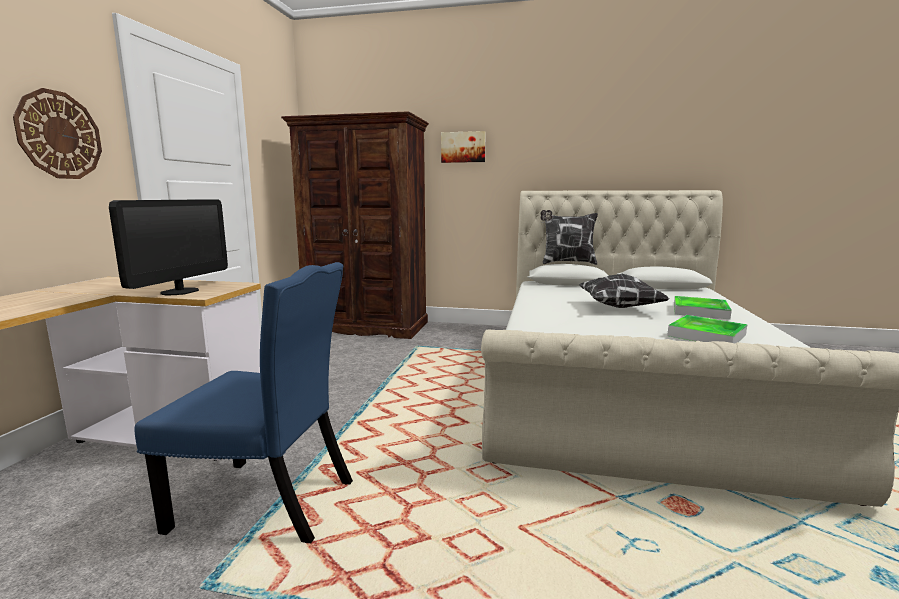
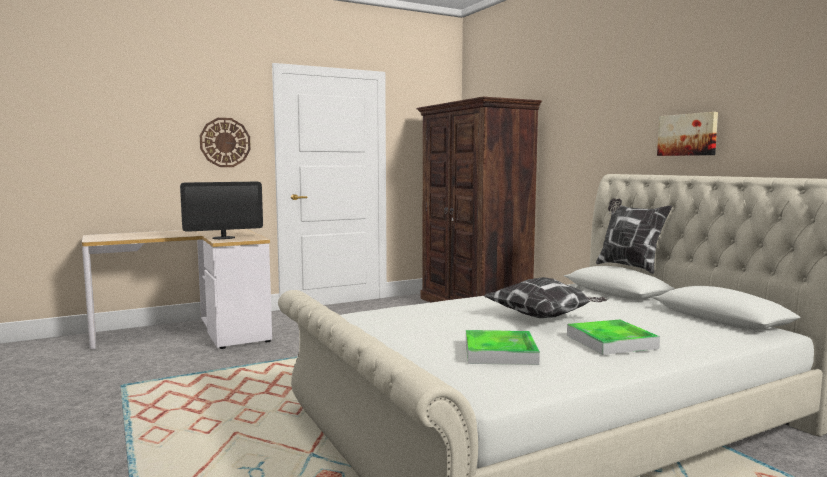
camera: 50 degrees right, 5 degrees down
(263, 502) = (194, 370): blue chair -> none
(463, 147) = (569, 124): picture -> picture (688, 135)

